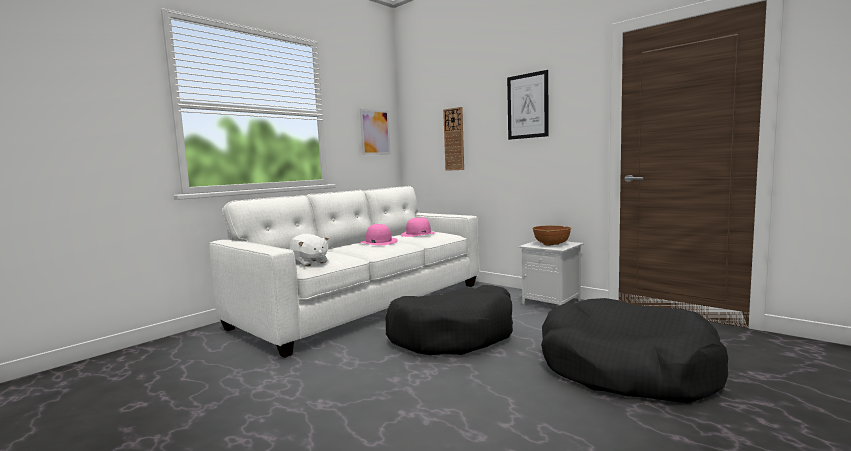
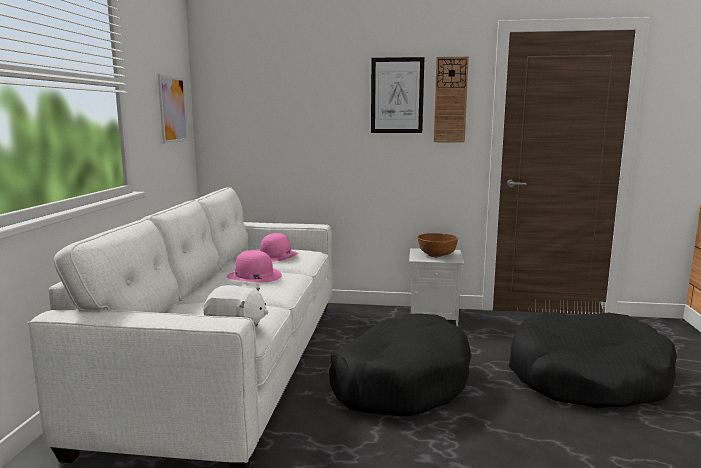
camera: 35 degrees left, 5 degrees up
(454, 139) = (289, 126): wall clock -> wall clock (450, 100)

